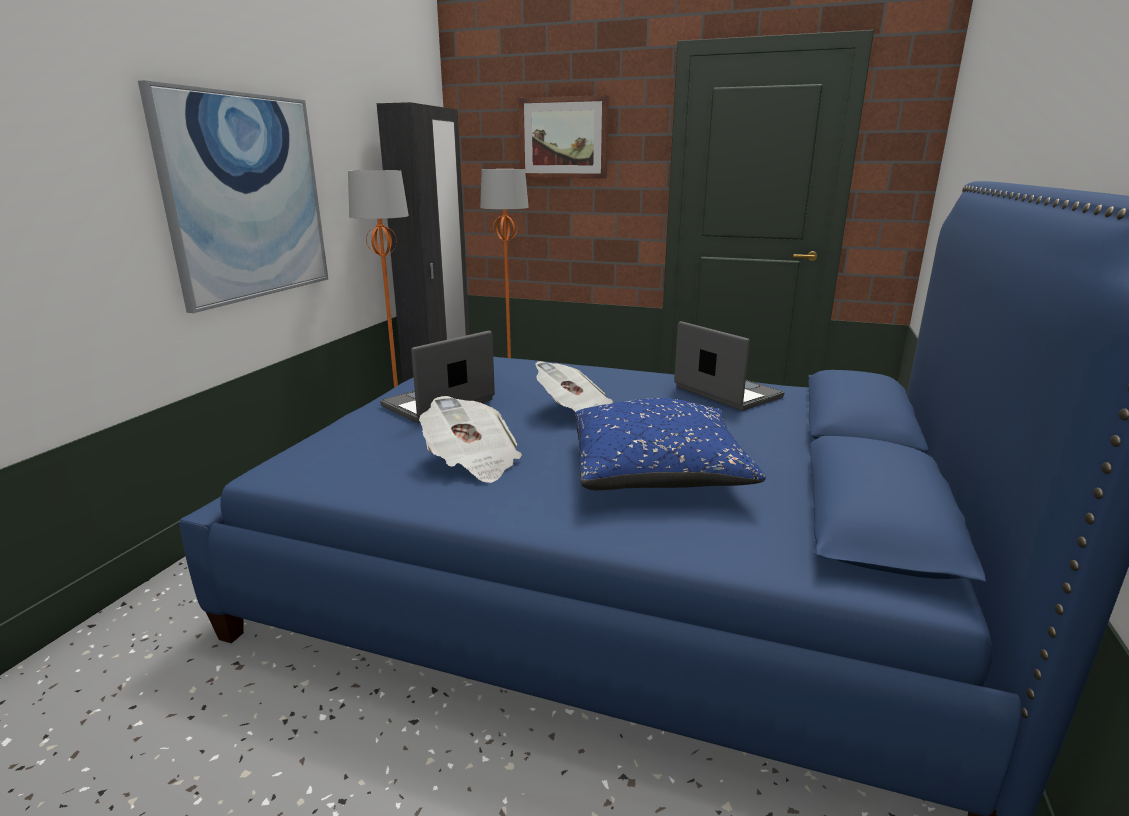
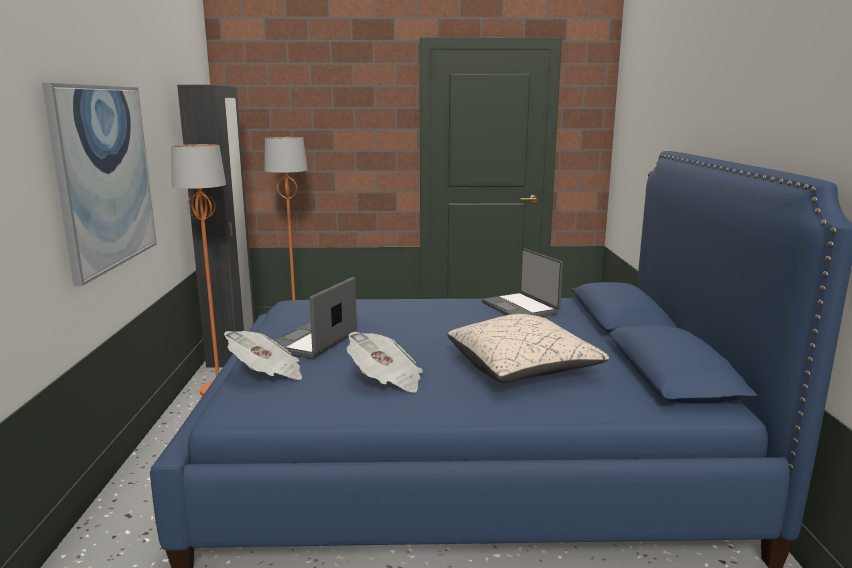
camera: 20 degrees left, 5 degrees down
(563, 138) = (327, 110): picture -> none
(576, 412) = (428, 334): newspaper -> newspaper (267, 374)
(657, 473) = (523, 368): blue pillow -> beige pillow
(726, 393) = (521, 308): laptop -> laptop turned 150 degrees counterclockwise

